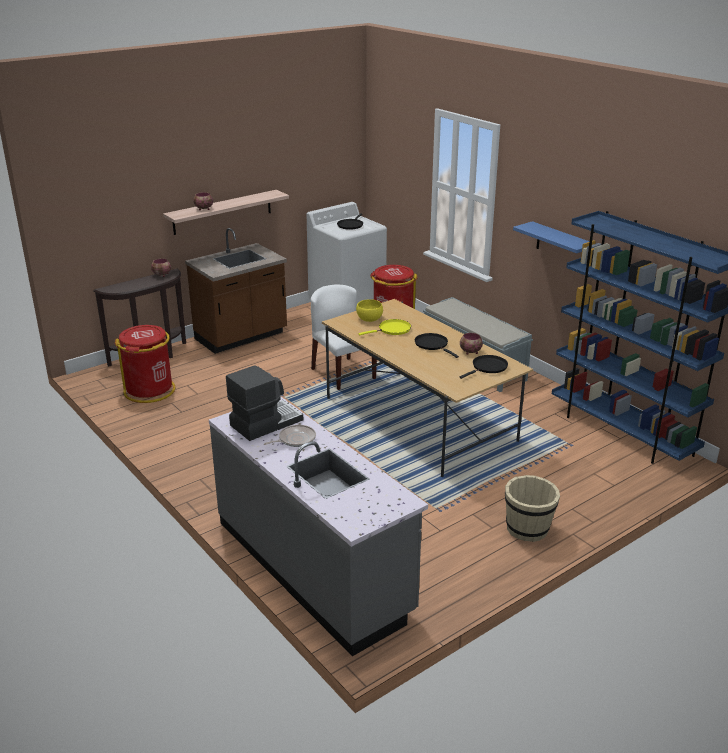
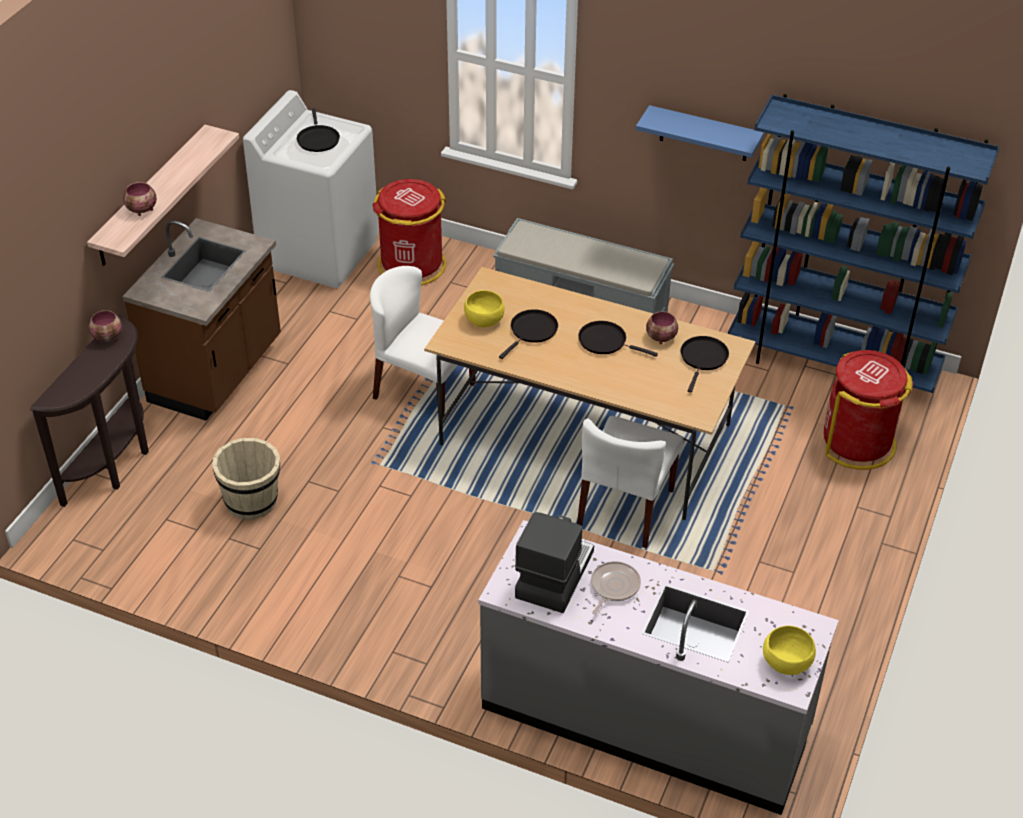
camera: 30 degrees left, 15 degrees up
(150, 390) = (175, 528): red trash can -> red trash can (858, 443)
(365, 512) = (786, 662): none -> yellow bowl
(392, 330) = (532, 331): yellow frying pan -> black frying pan
(409, 460) = (626, 509): none -> white chair
(528, 529) = (832, 557): beige bucket -> beige bucket (252, 501)

